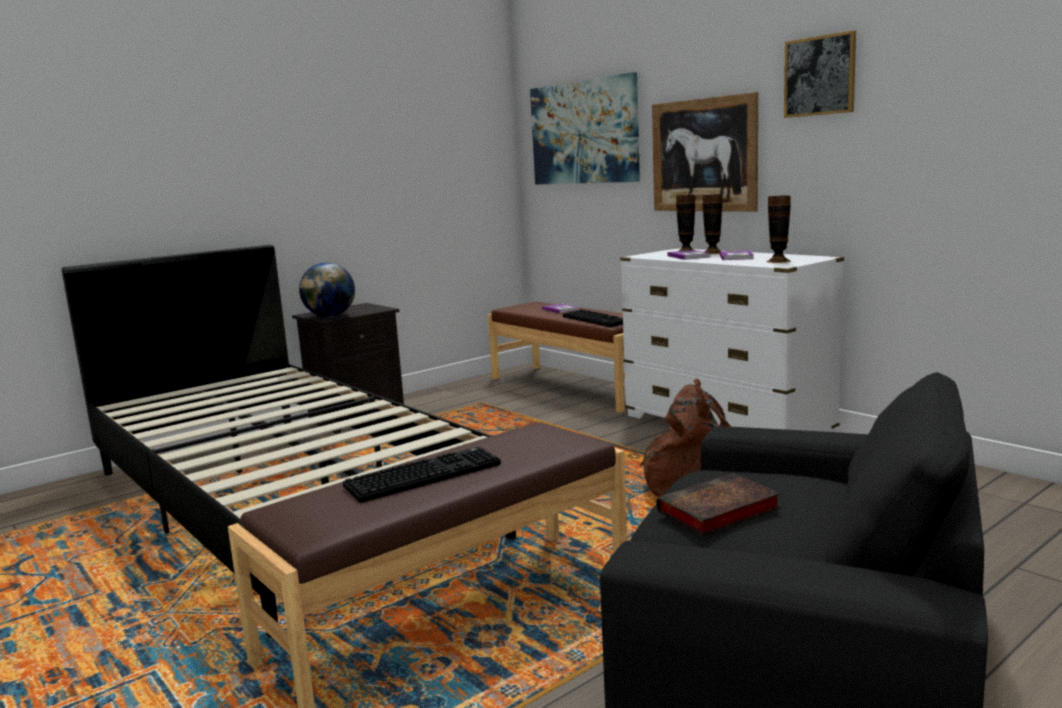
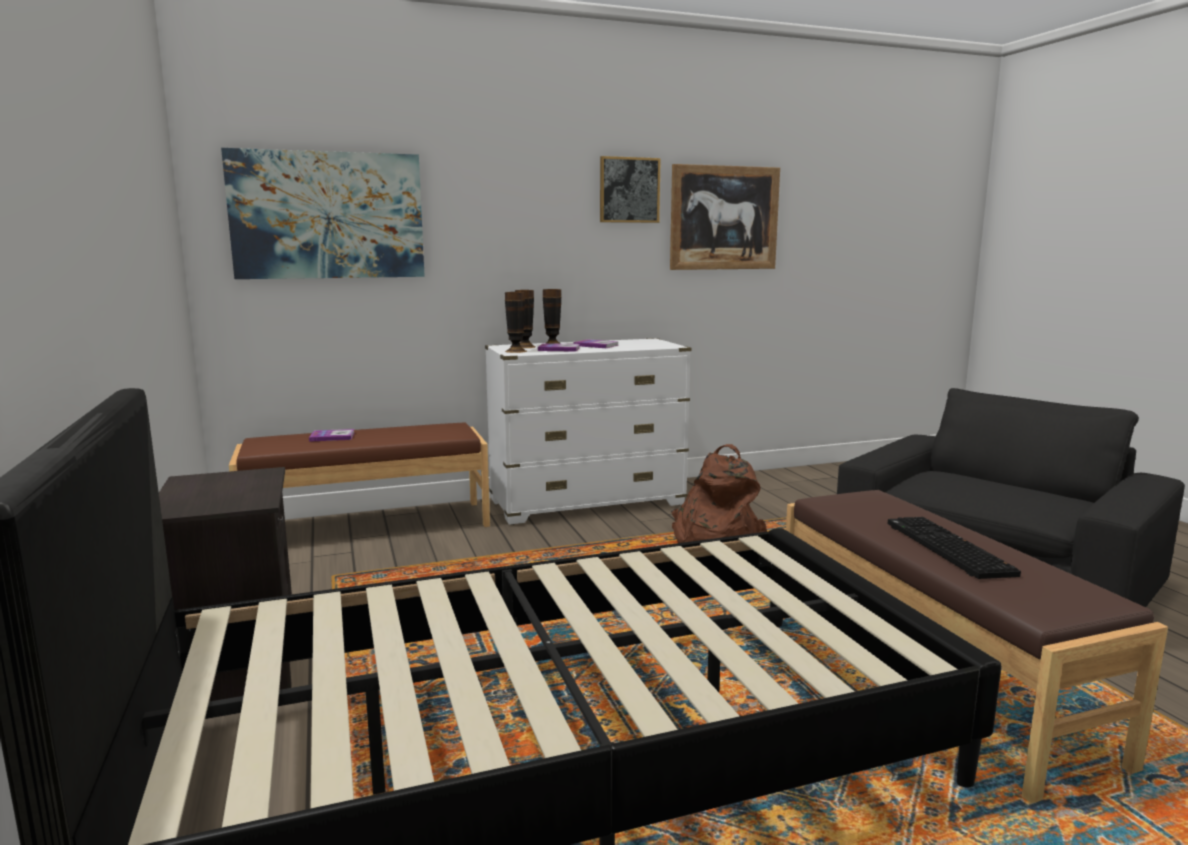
camera: 70 degrees left, 0 degrees up
(330, 316) = (241, 500): globe -> none
(597, 320) = (425, 435): keyboard -> none
(703, 155) = (511, 251): picture -> picture (724, 218)
(717, 511) = (1002, 495): book -> none
(778, 261) = (647, 344): vase -> vase (516, 351)

